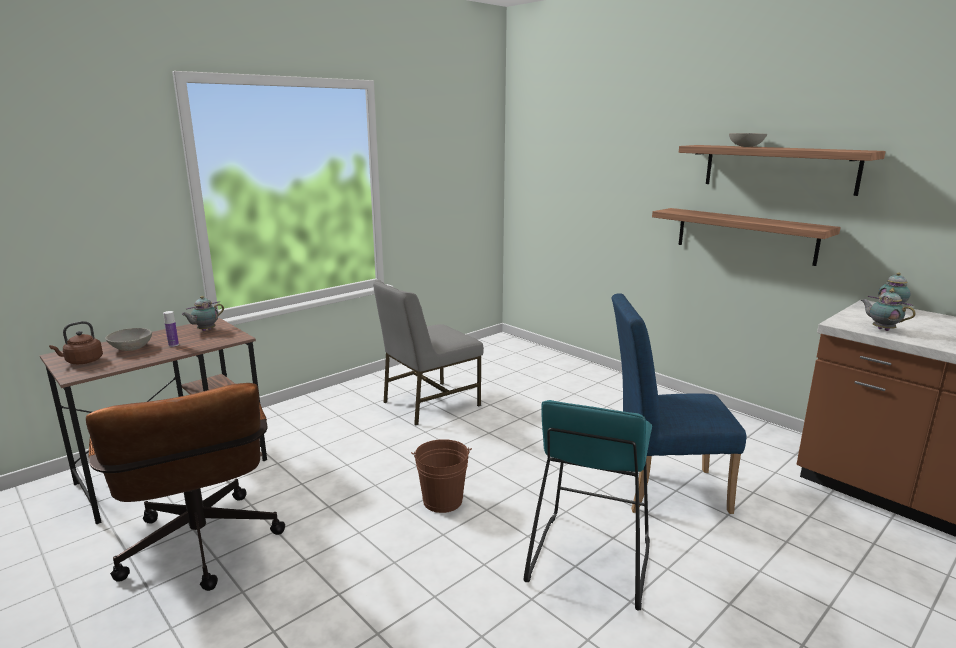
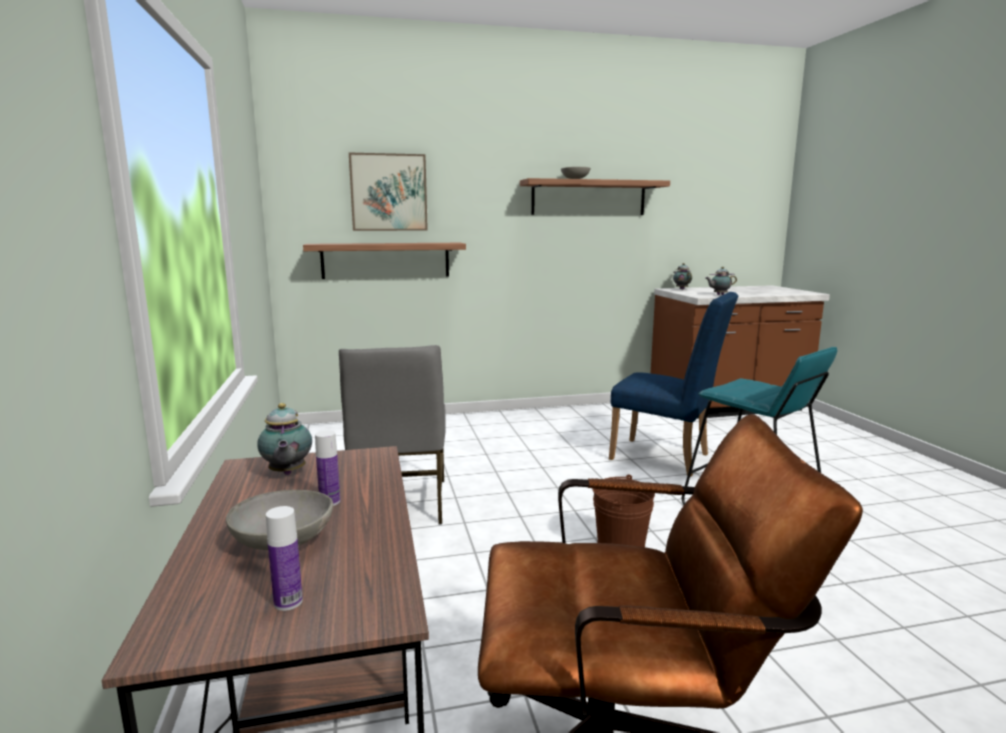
camera: 60 degrees left, 5 degrees down
(82, 361) = (288, 602): brown kettle -> bottle
(581, 154) = (388, 192): none -> picture
(661, 489) = (667, 458): blue chair -> blue chair turned 90 degrees counterclockwise
(744, 235) = (568, 255): shelf -> shelf (386, 260)

